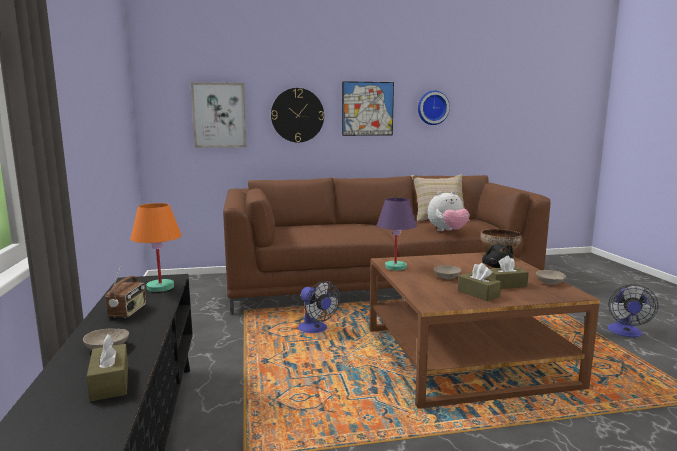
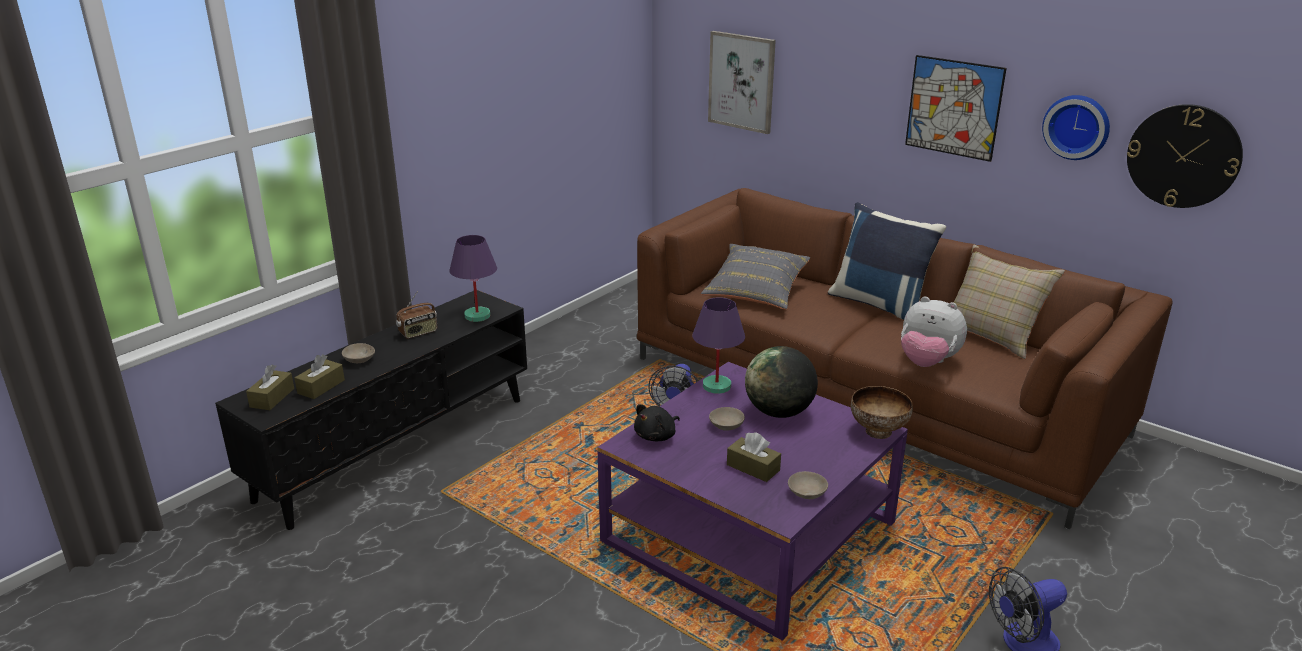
camera: 50 degrees right, 15 degrees up
(160, 287) = (477, 315): orange table lamp -> purple table lamp
(297, 115) = (842, 99): wall clock -> wall clock (1183, 156)
(310, 233) = (755, 292): none -> grey pillow
(374, 223) = (880, 305): none -> blue pillow
(449, 264) = (779, 412): none -> globe
(465, 356) = (749, 532): brown coffee table -> purple coffee table
(478, 294) = (695, 459): brown tissue box -> brown tissue box (272, 398)
(496, 267) = (820, 443): black plush toy -> black plush toy (657, 436)

